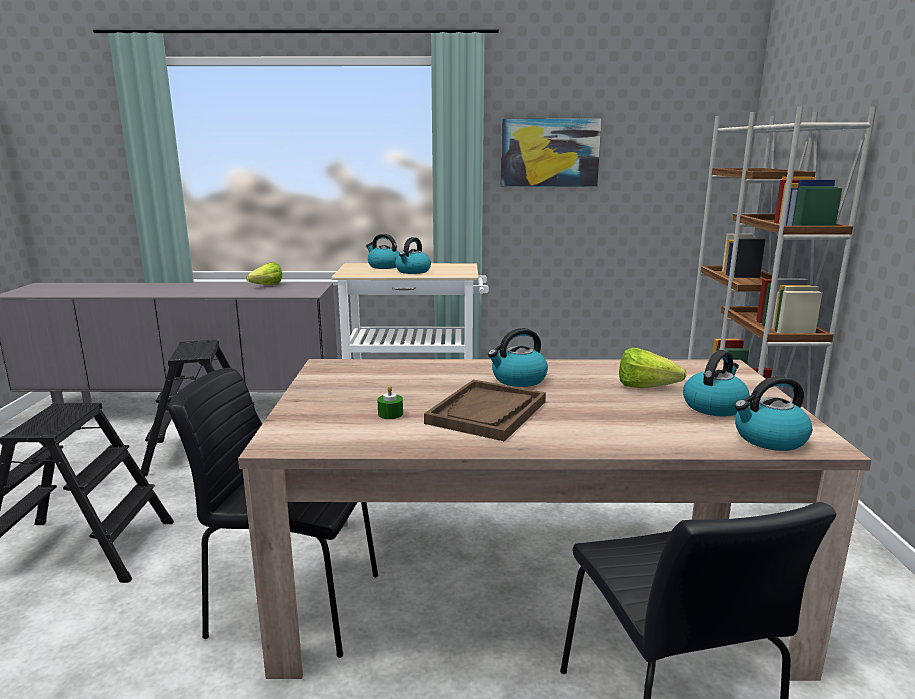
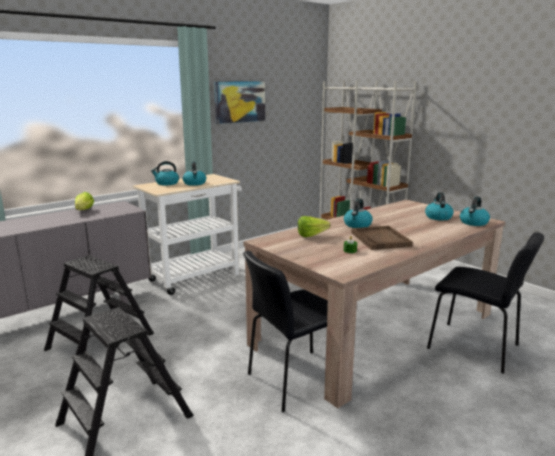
camera: 40 degrees left, 0 degrees up
(650, 388) = (407, 216): lettuce -> lettuce (314, 235)

